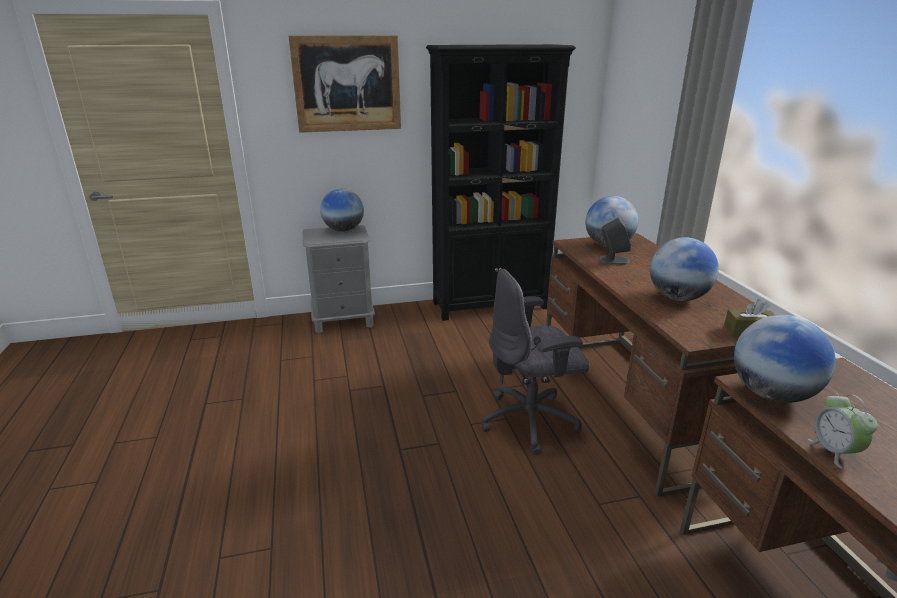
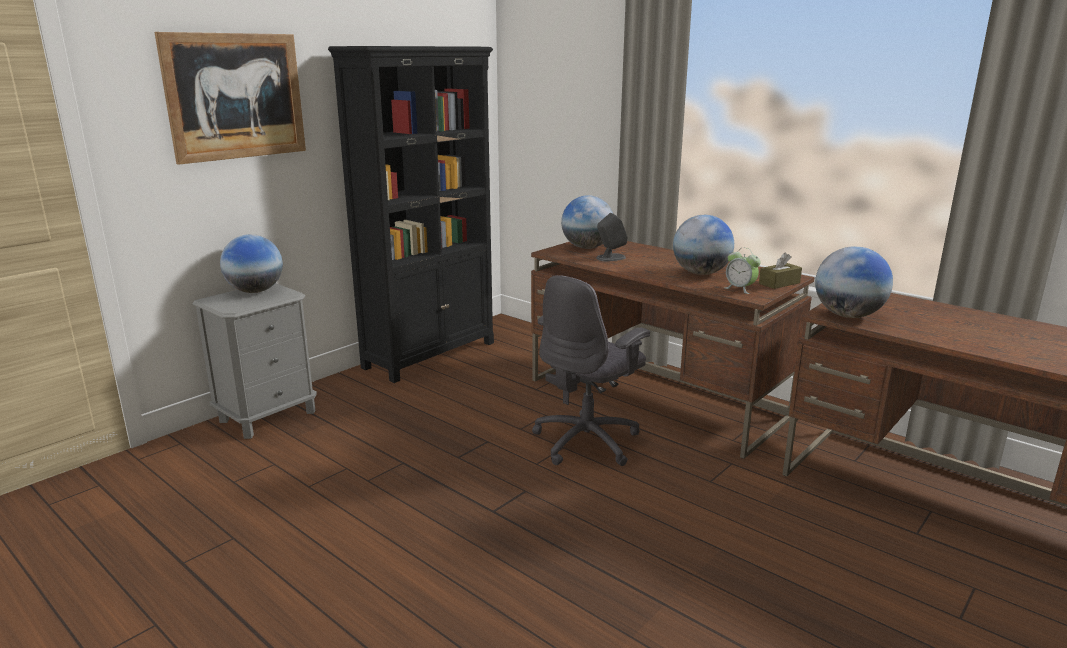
camera: 35 degrees left, 5 degrees down
(834, 452) = (921, 335): alarm clock -> alarm clock (740, 289)

